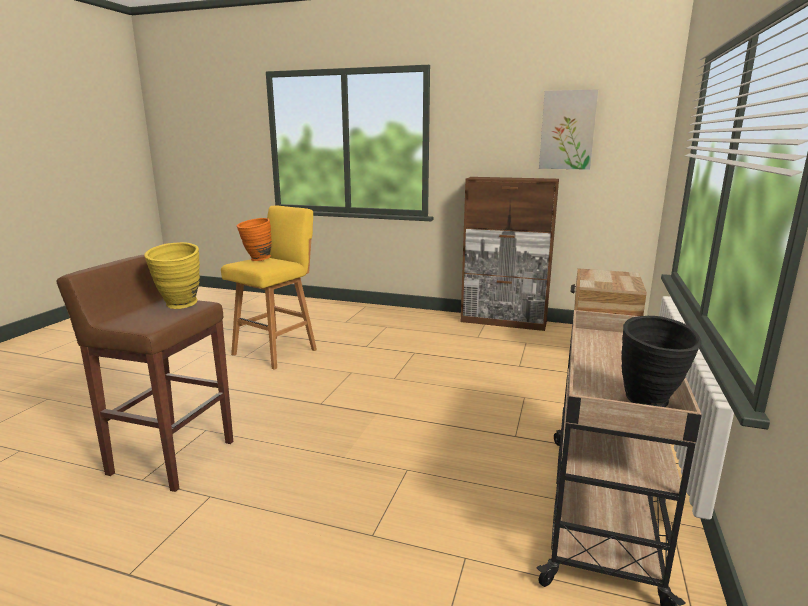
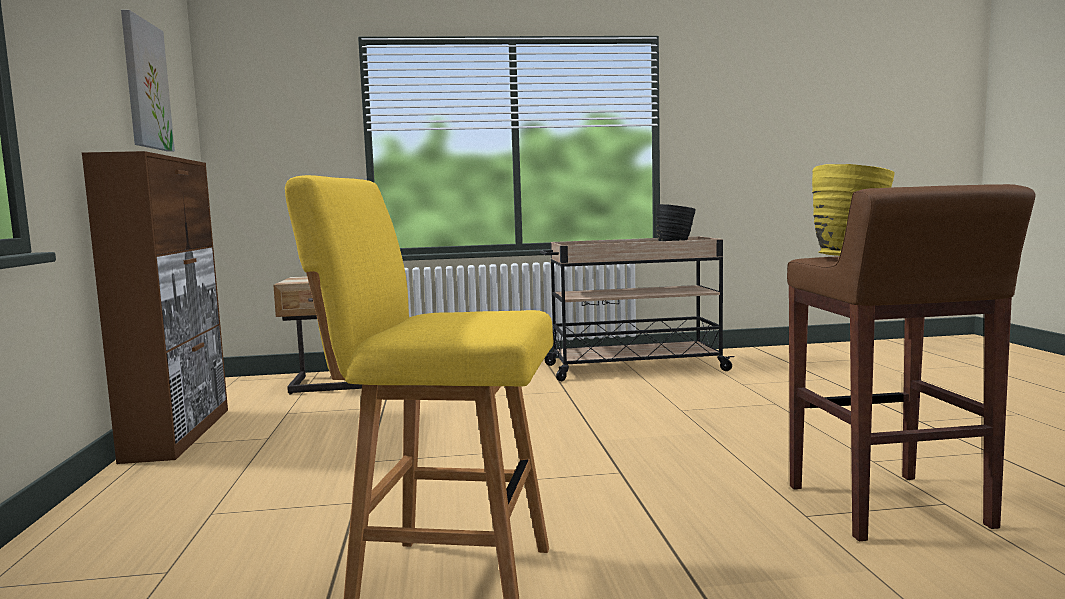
camera: 115 degrees left, 10 degrees down
(256, 260) = (452, 320): orange vase -> none

